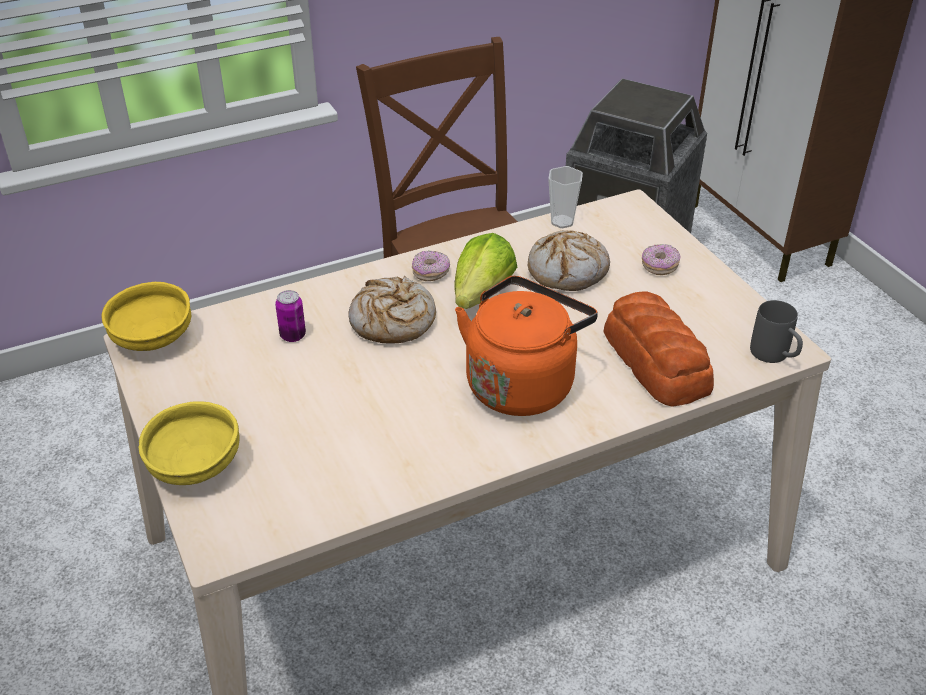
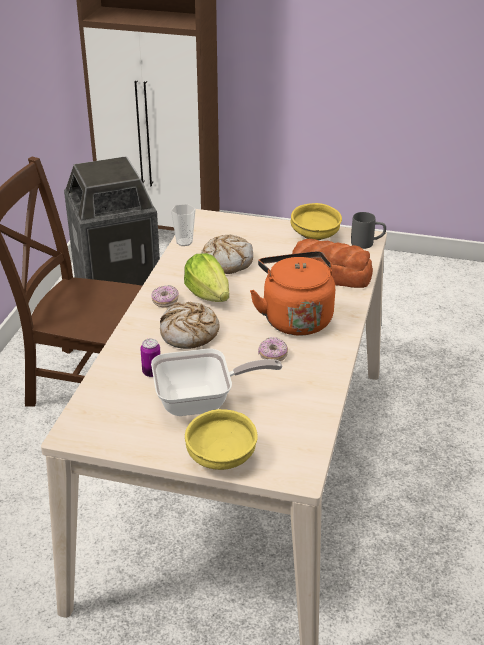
camera: 50 degrees left, 5 degrees down
(152, 340) = (77, 427): yellow bowl -> yellow bowl (315, 236)
(278, 399) = (202, 402): none -> frying pan
(659, 266) = (262, 236): donut -> donut (272, 355)

